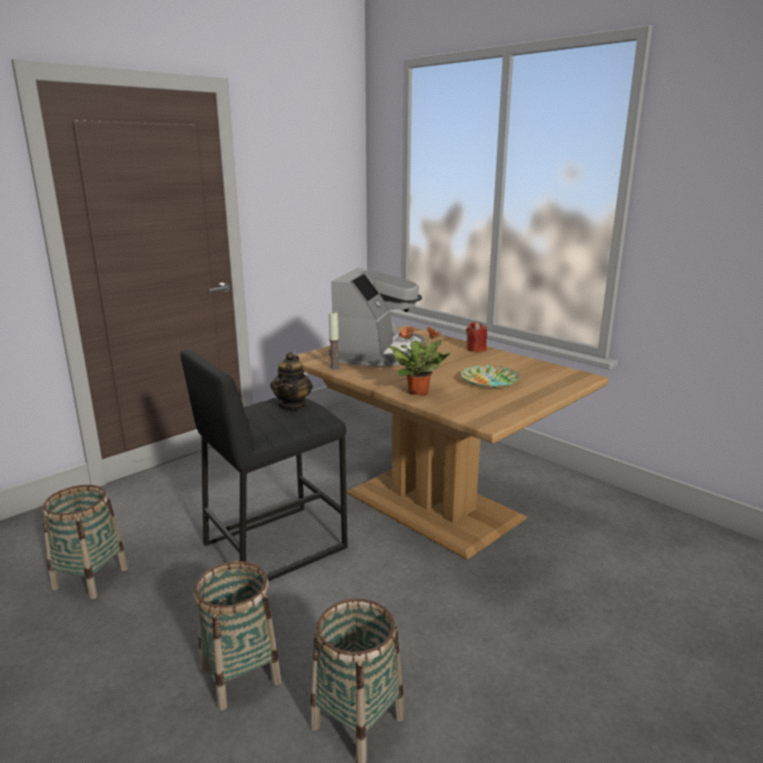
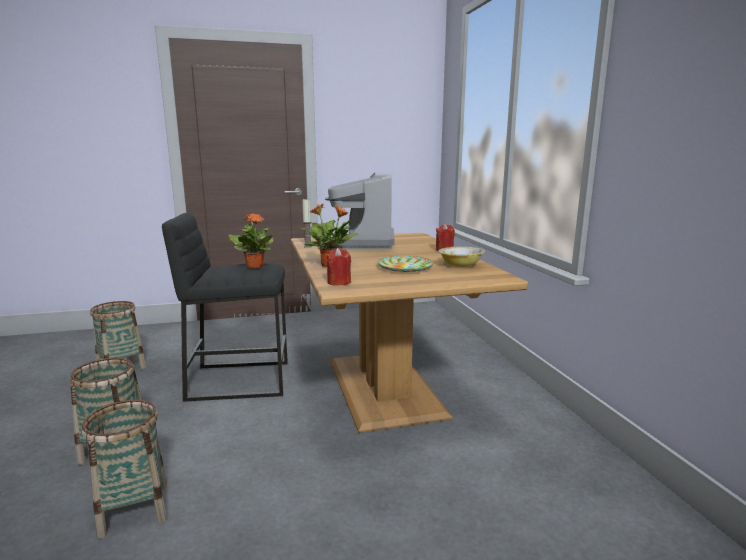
camera: 30 degrees right, 5 degrees down
(293, 405) = (255, 266): teapot -> potted plant
(378, 352) = (360, 243): coffee machine -> coffee machine turned 135 degrees clockwise
(472, 413) = (339, 282): none -> red candle
(527, 368) = (460, 265): none -> bowl

